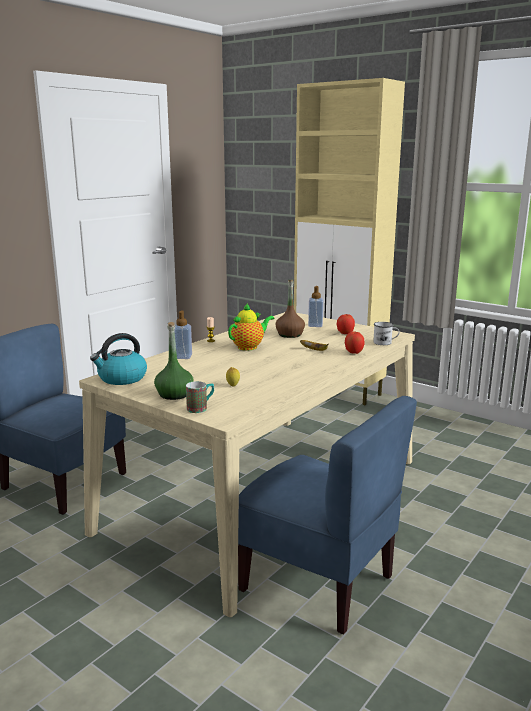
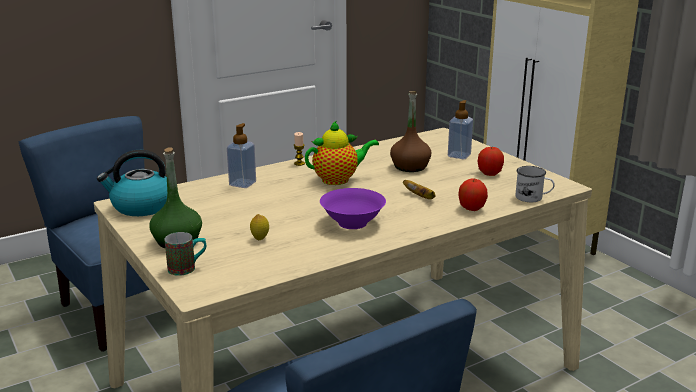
camera: 20 degrees right, 5 degrees up
(286, 369) = (353, 222): none -> purple bowl

